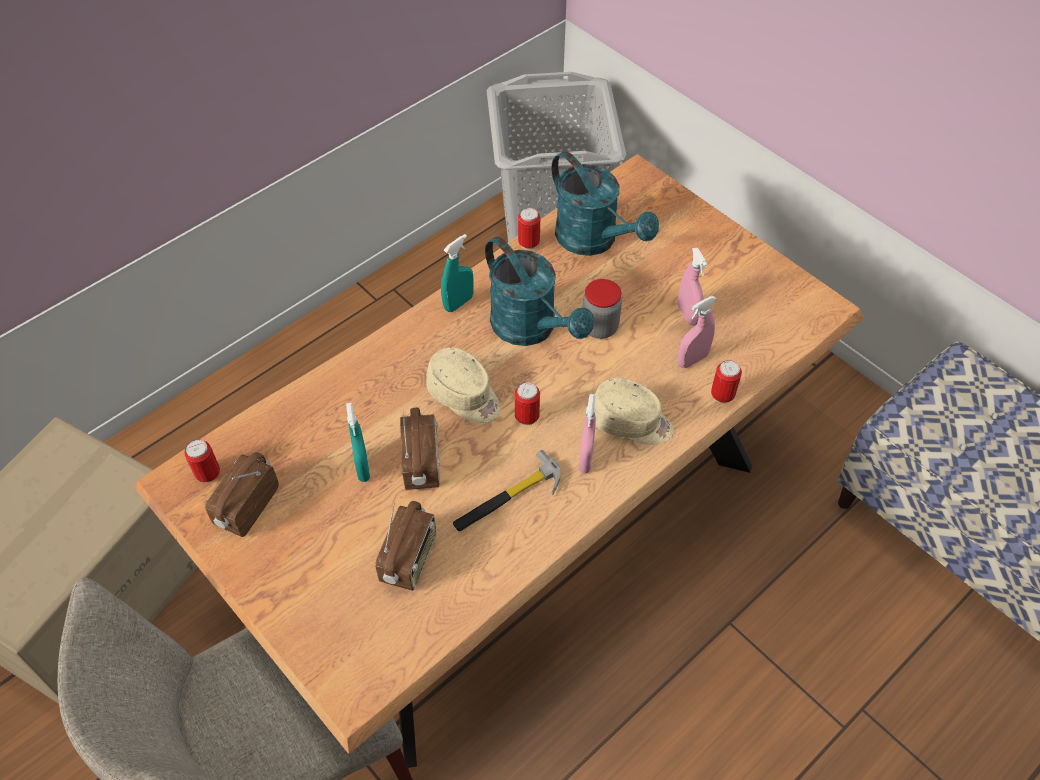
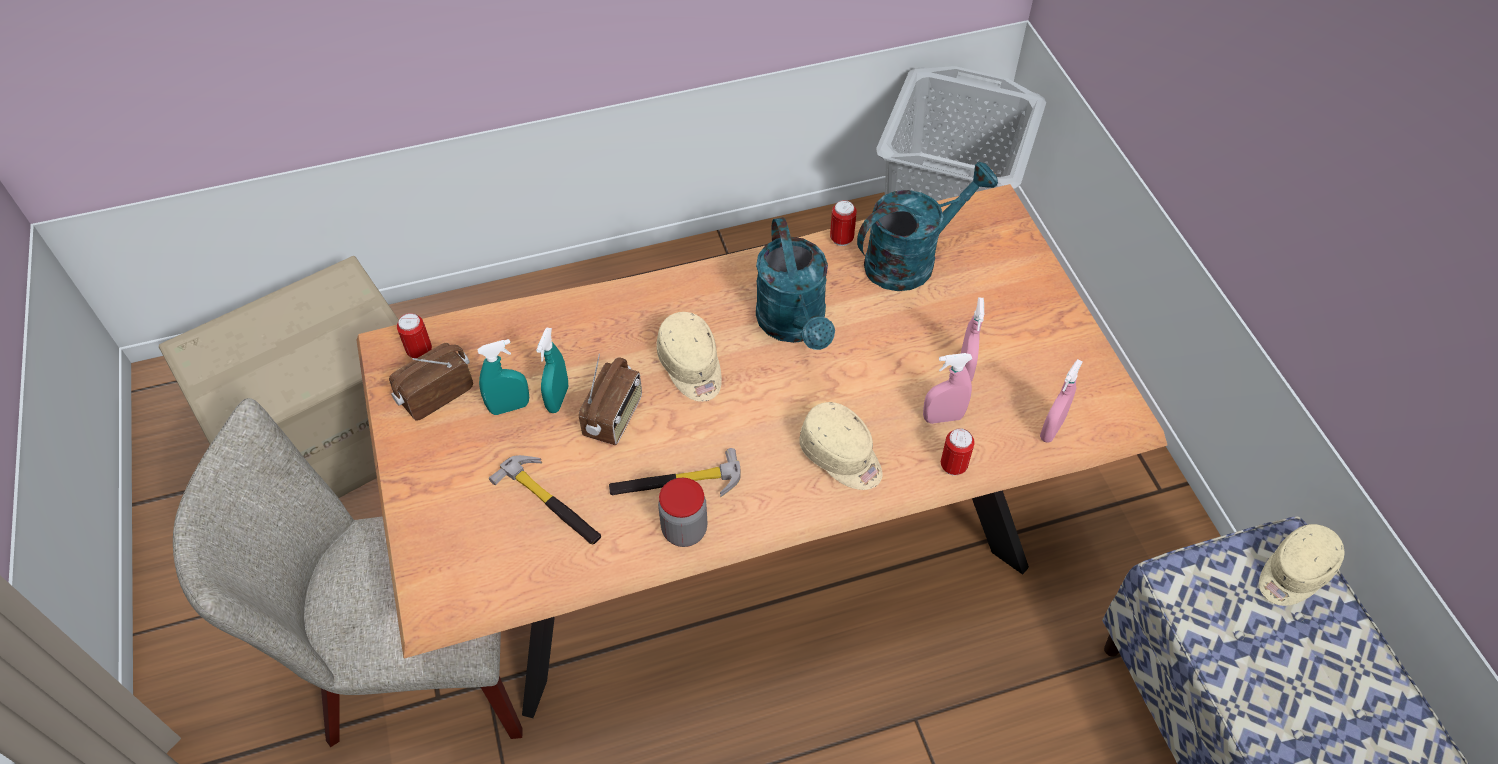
camera: 25 degrees right, 0 degrees up
(410, 559) = (551, 503): radio -> hammer
(458, 303) = (737, 274): turquoise spray bottle -> turquoise spray bottle (509, 407)
(527, 417) = (739, 411): can -> none
(585, 459) = (774, 475): pink spray bottle -> pink spray bottle (1051, 429)
(594, 240) = (911, 259): turquoise watering can -> turquoise watering can turned 105 degrees counterclockwise
(599, 327) = (864, 349): jar -> jar (684, 530)
(976, 385) = (1293, 573): none -> beige cap

